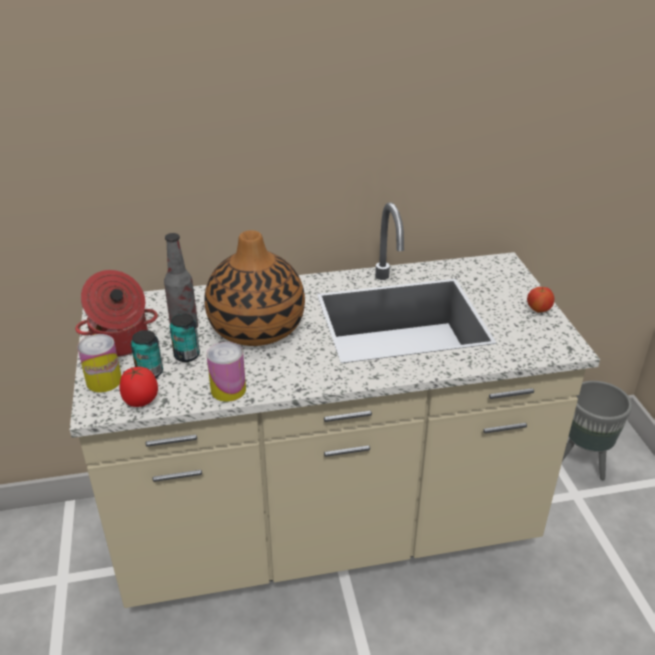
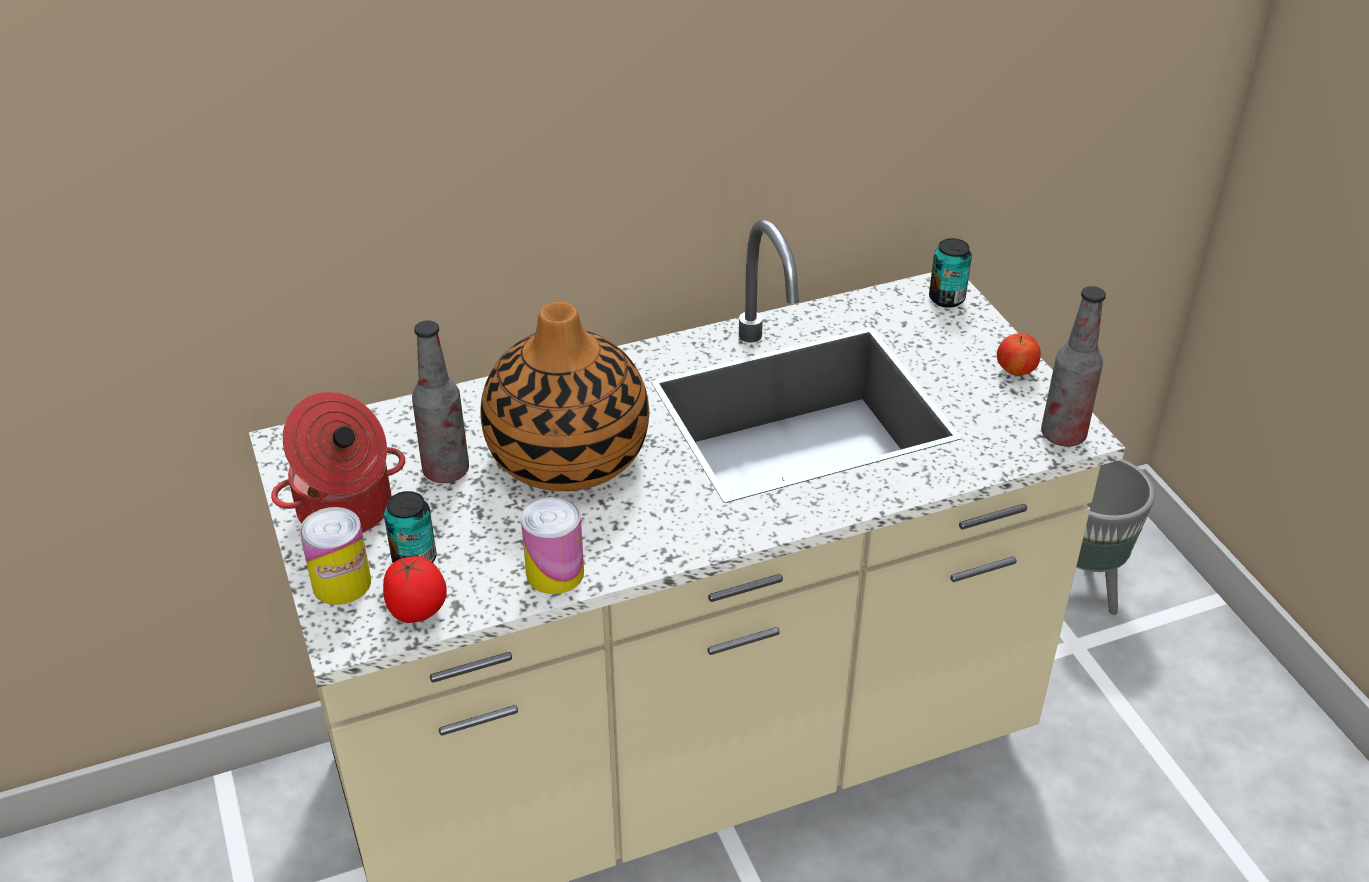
camera: 10 degrees left, 5 degrees up
(187, 355) = (466, 520): can -> can (946, 298)
(561, 348) = (1063, 435): none -> bottle

